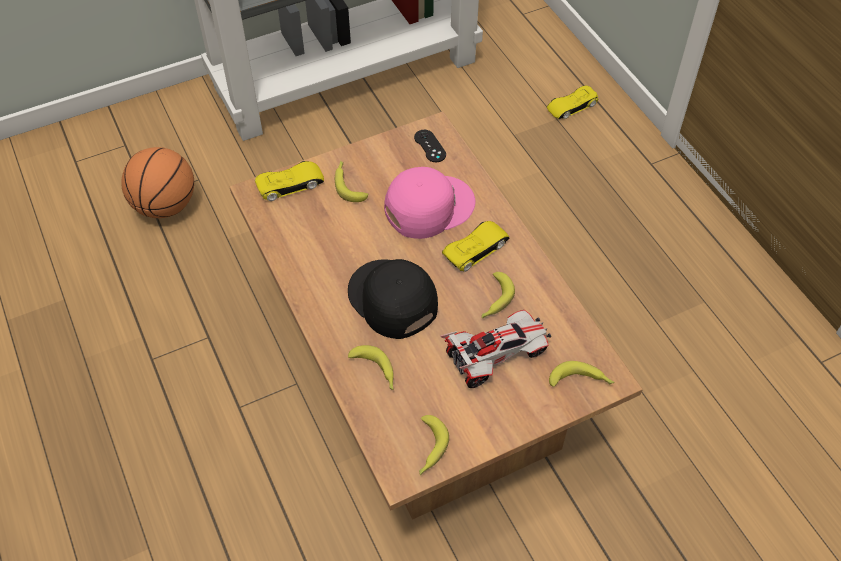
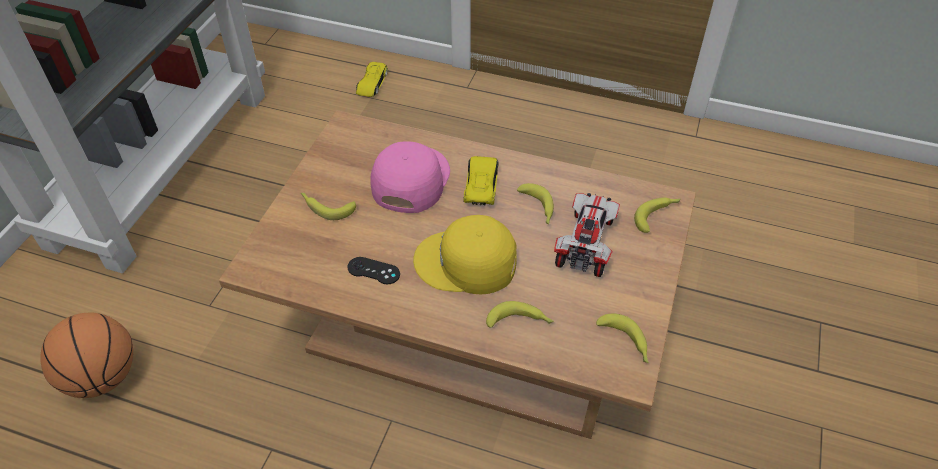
camera: 45 degrees left, 5 degrees down
(290, 184) = (275, 240): yellow toy car -> none
(391, 300) = (466, 263): black cap -> yellow cap
(430, 146) = (357, 139): black game controller -> black game controller (373, 271)

